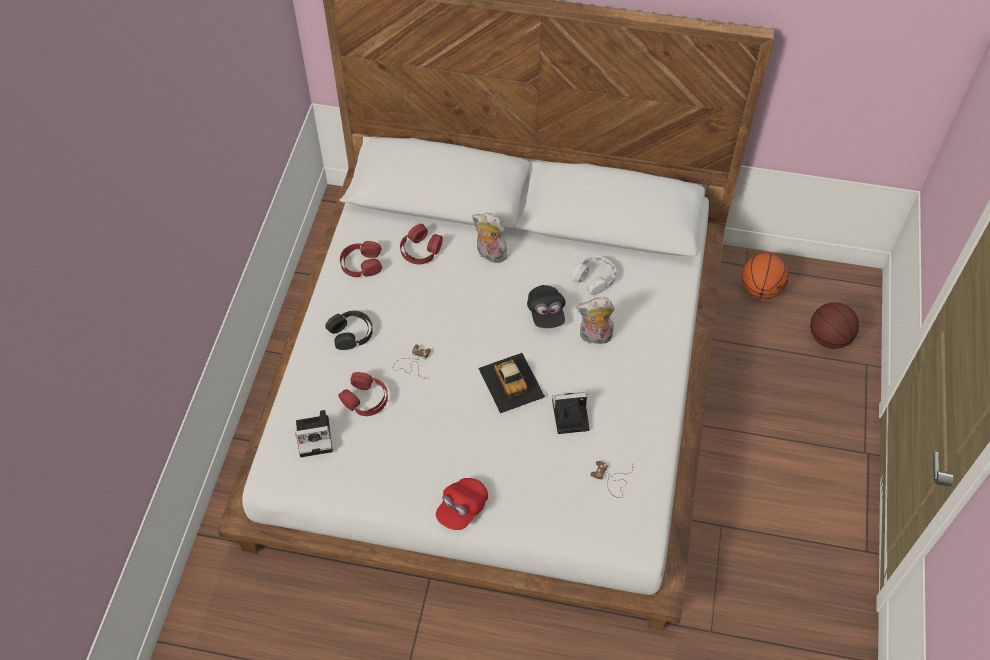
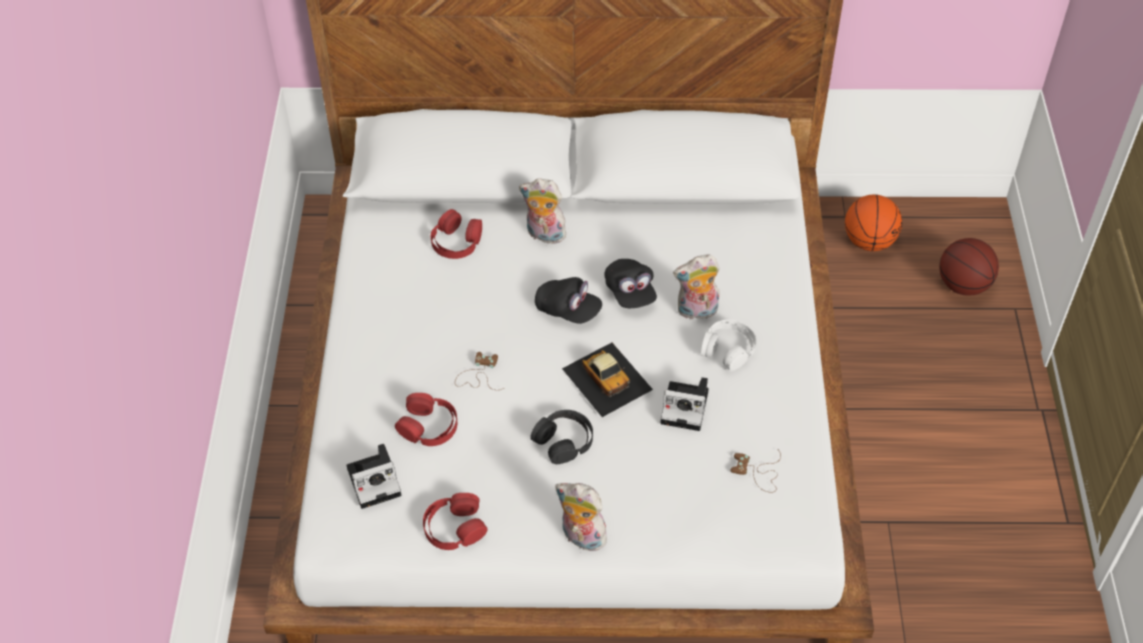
camera: 10 degrees left, 5 degrees down
(351, 333) = (392, 352): black headphones -> black headphones (564, 441)
(361, 264) = (385, 268): red headphones -> red headphones (454, 527)
(462, 509) = (581, 537): red cap -> plush toy
(494, 320) = (568, 310): none -> black cap
(568, 416) = (687, 407): camera -> camera turned 150 degrees counterclockwise
(594, 278) = (680, 244): white headphones -> white headphones (728, 349)

